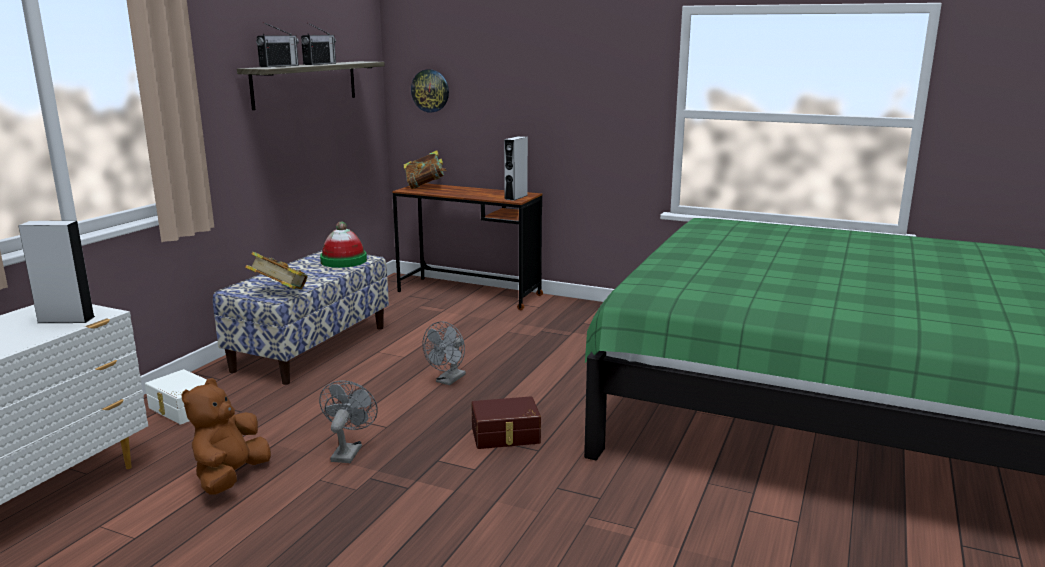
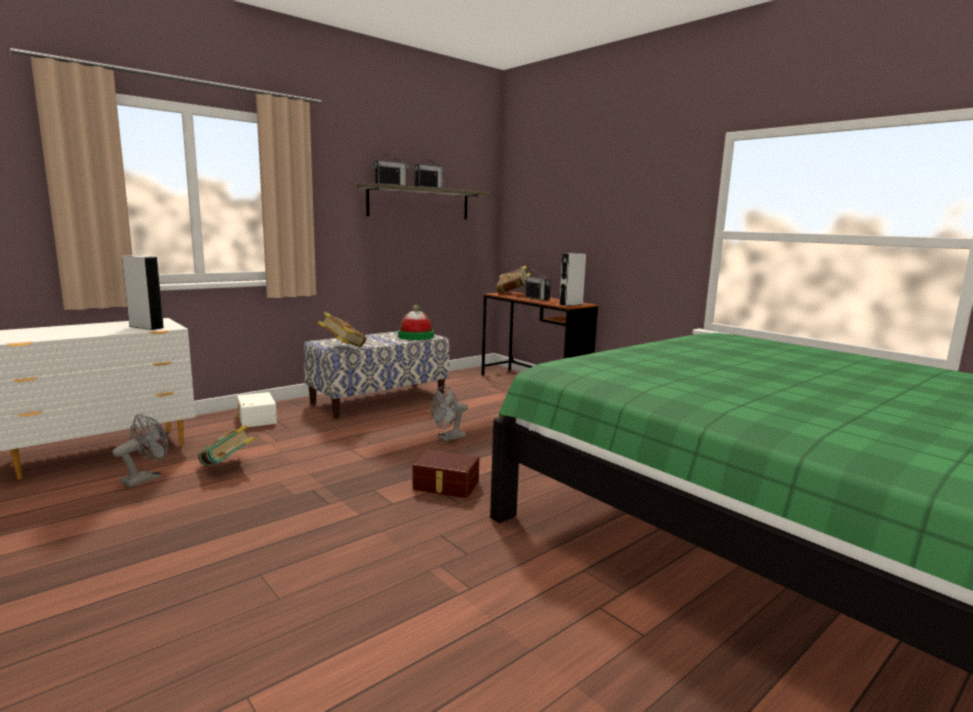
camera: 25 degrees right, 5 degrees down
(230, 478) = (227, 466): brown plush toy -> book
(348, 451) = (320, 468): grey fan -> grey fan (146, 478)
(430, 90) = (527, 218): wall clock -> none
(466, 192) = (537, 298): none -> radio

